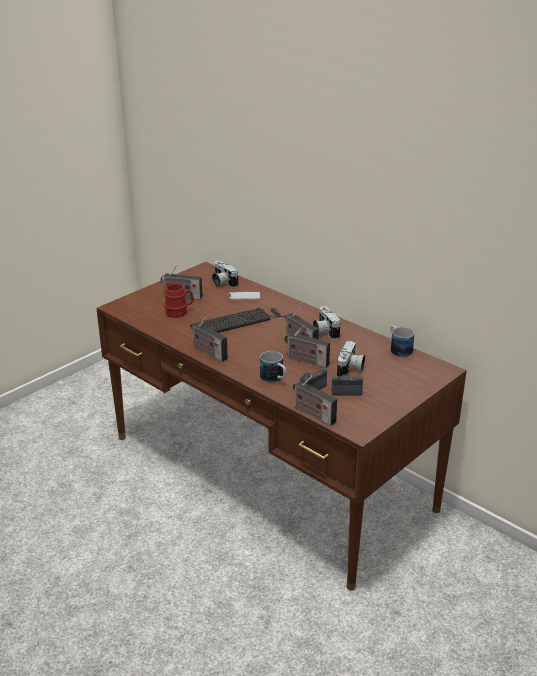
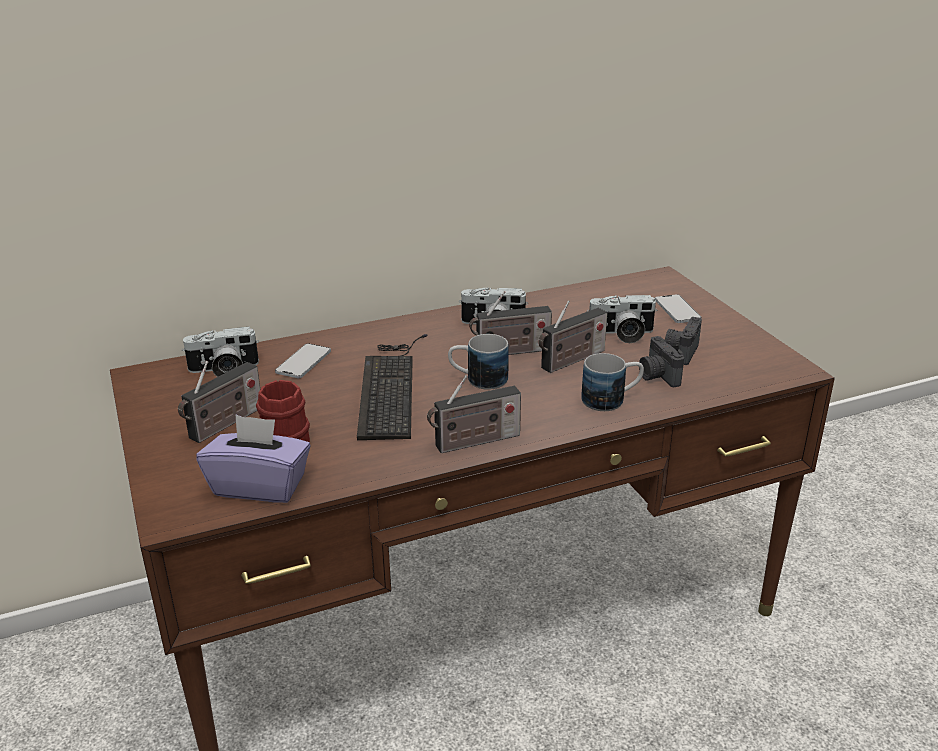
camera: 65 degrees left, 0 degrees up
(145, 316) = (260, 486): none -> purple tissue box
(312, 414) = (733, 393): radio -> none
(350, 369) = (621, 334): camera -> camera turned 135 degrees clockwise
(398, 349) = (588, 290): mug -> mug (478, 380)
(401, 382) = (677, 310): none -> phone

